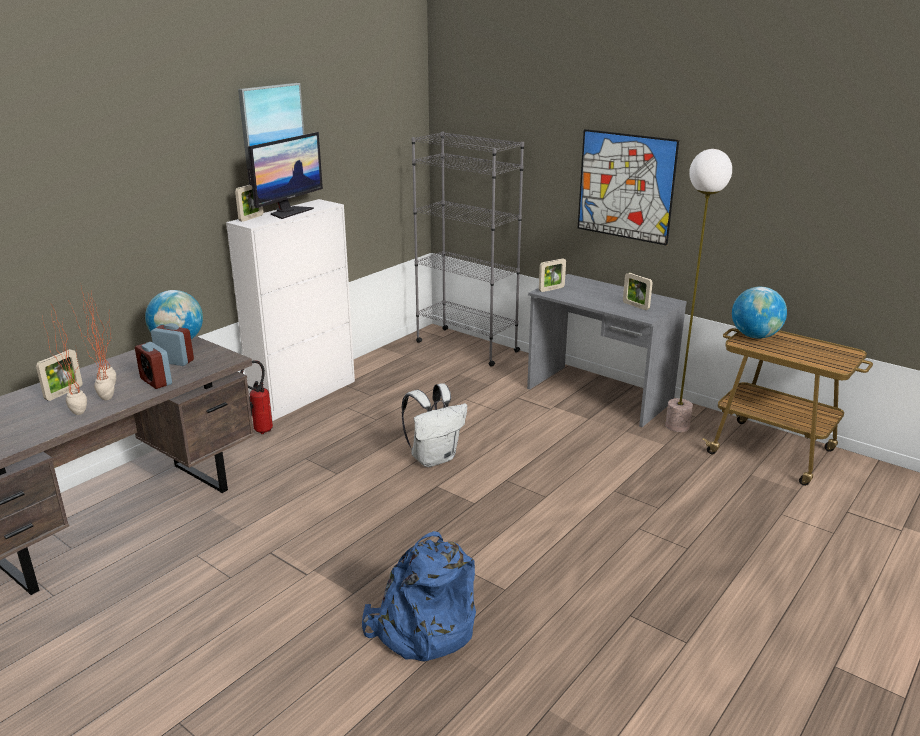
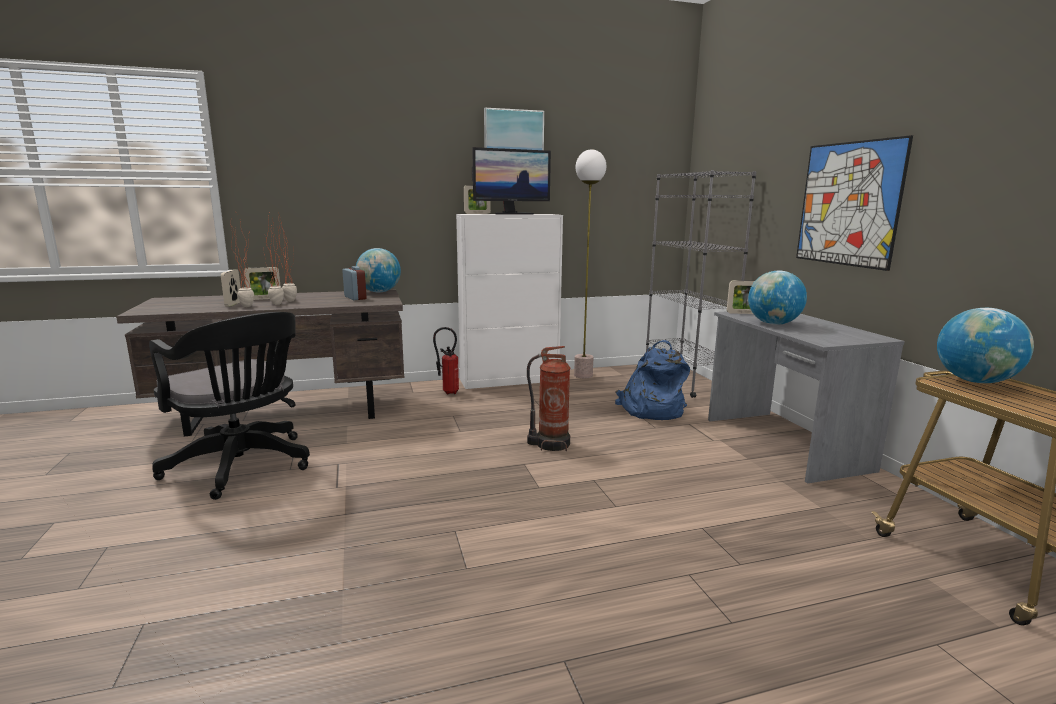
camera: 35 degrees right, 10 degrees down
(156, 381) = (321, 303): alarm clock -> none
(175, 596) = (243, 467): none -> black office chair
(421, 629) = (350, 566): blue backpack -> blue backpack (650, 410)
(434, 458) = (551, 444): white backpack -> fire extinguisher
(589, 300) = (773, 324): none -> globe
(635, 306) = (825, 334): picture frame -> picture frame (233, 304)
(677, 426) = (858, 495): floor lamp -> floor lamp (583, 375)

